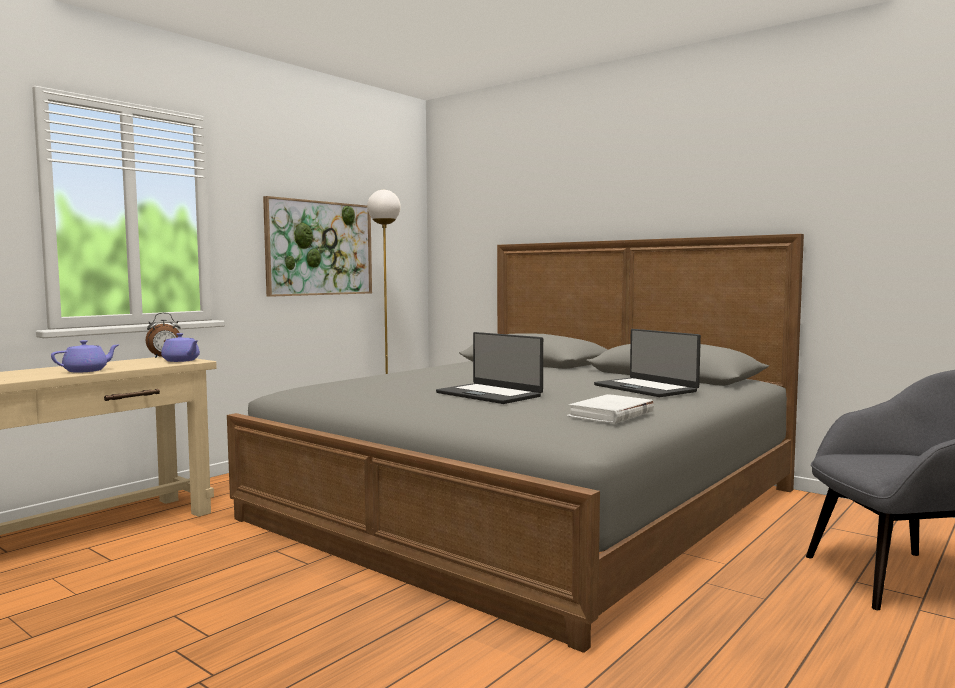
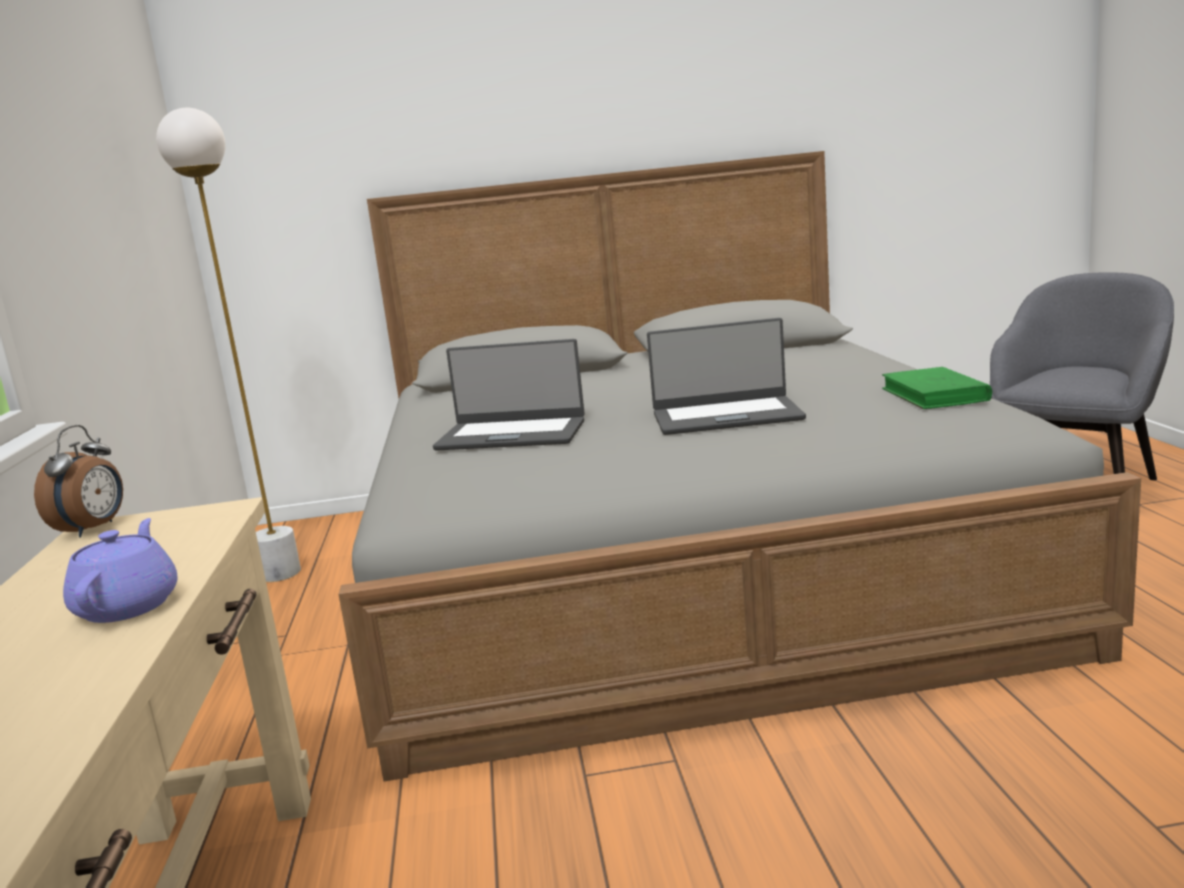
camera: 45 degrees left, 10 degrees up
(181, 361) = (191, 519): purple teapot -> none
(319, 248) = (105, 236): picture -> none
(610, 414) = (934, 394): white book -> green book
(646, 388) = (810, 363): laptop -> laptop (512, 434)

